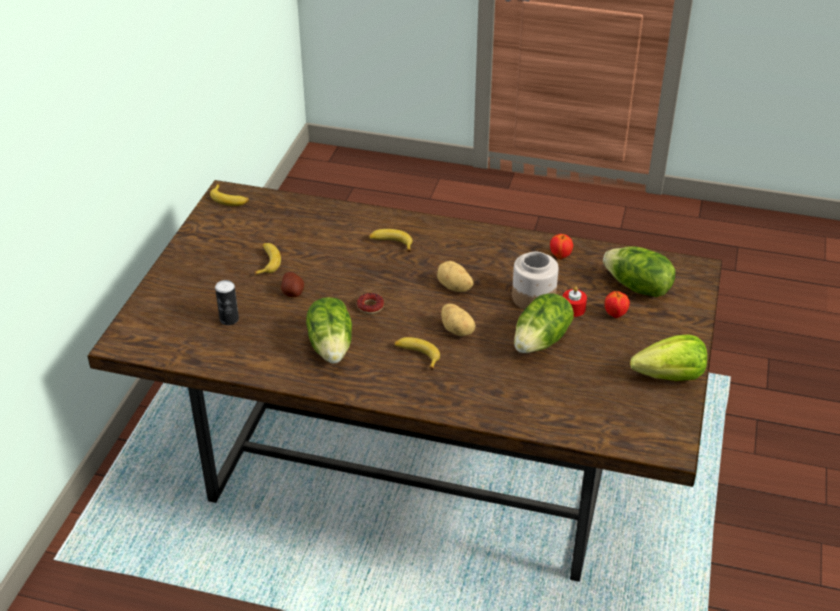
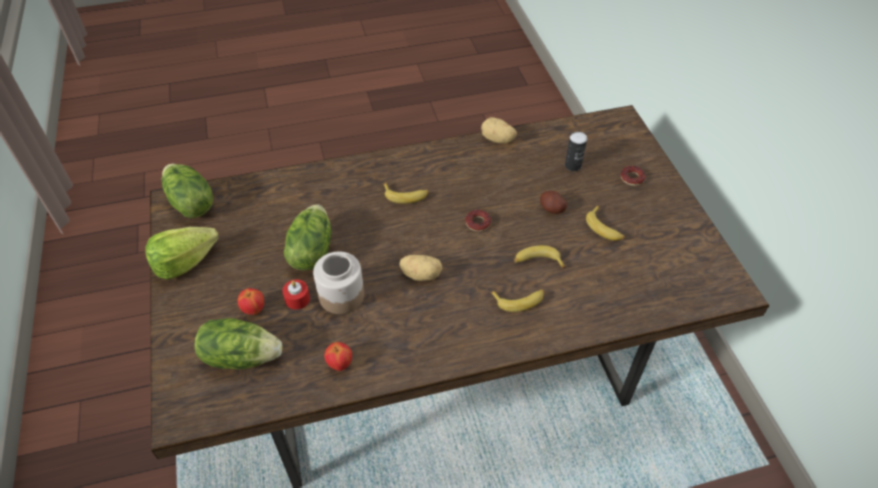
camera: 150 degrees right, 10 degrees up
(191, 288) = (632, 178): none -> donut
(230, 199) = (721, 284): banana -> banana (537, 261)
(332, 346) = (476, 176): lettuce -> lettuce (190, 204)
(457, 330) = (389, 231): potato -> potato (497, 140)

